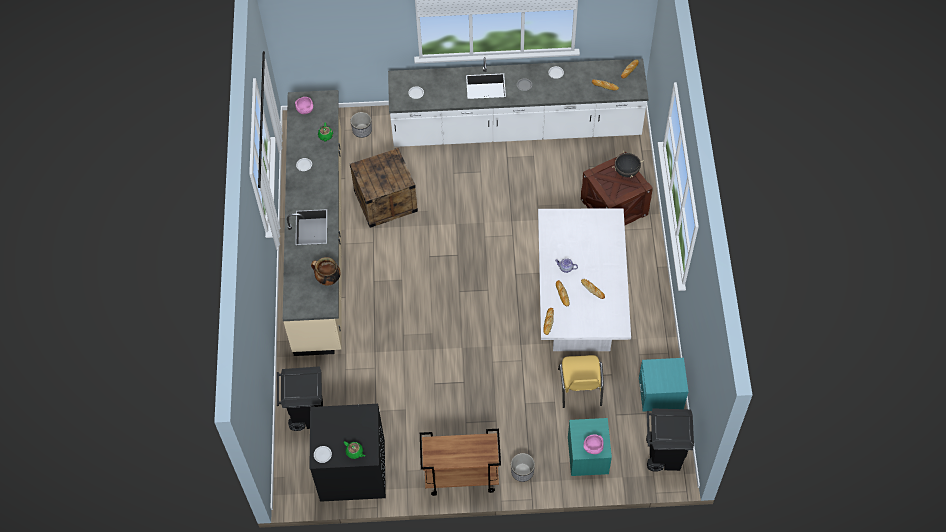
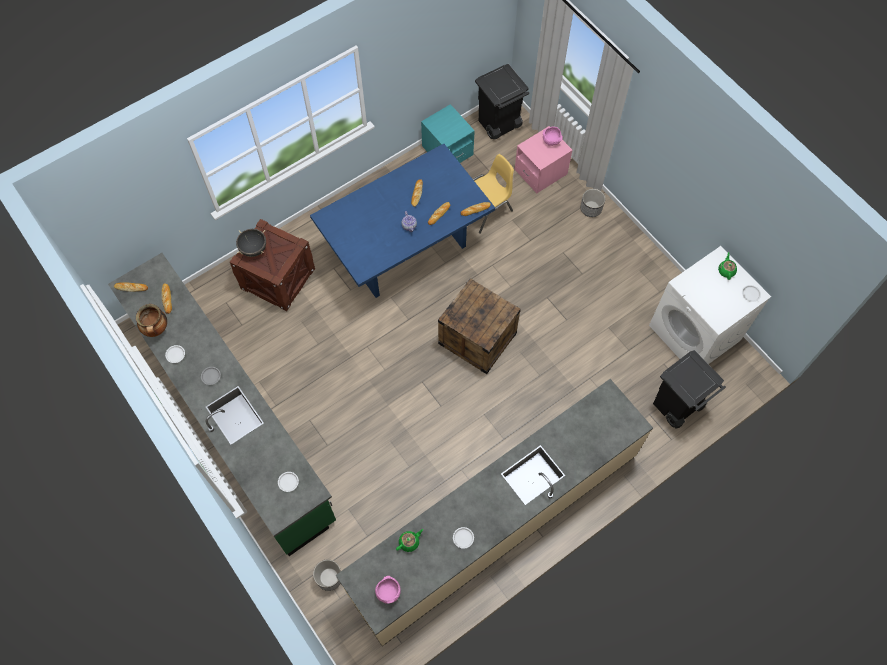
camera: 125 degrees left, 5 degrees up
(328, 279) = (579, 415): cooking pot -> cooking pot (157, 329)
(352, 471) = (695, 333): black washing machine -> white washing machine
(385, 201) = (404, 490): crate -> crate (477, 338)
(461, 477) = (631, 249): brown cart -> none
(516, 129) = (233, 417): white counter -> green counter
(580, 306) = (405, 249): white dining table -> blue dining table
(588, 456) = (541, 172): turquoise nightstand -> pink nightstand

